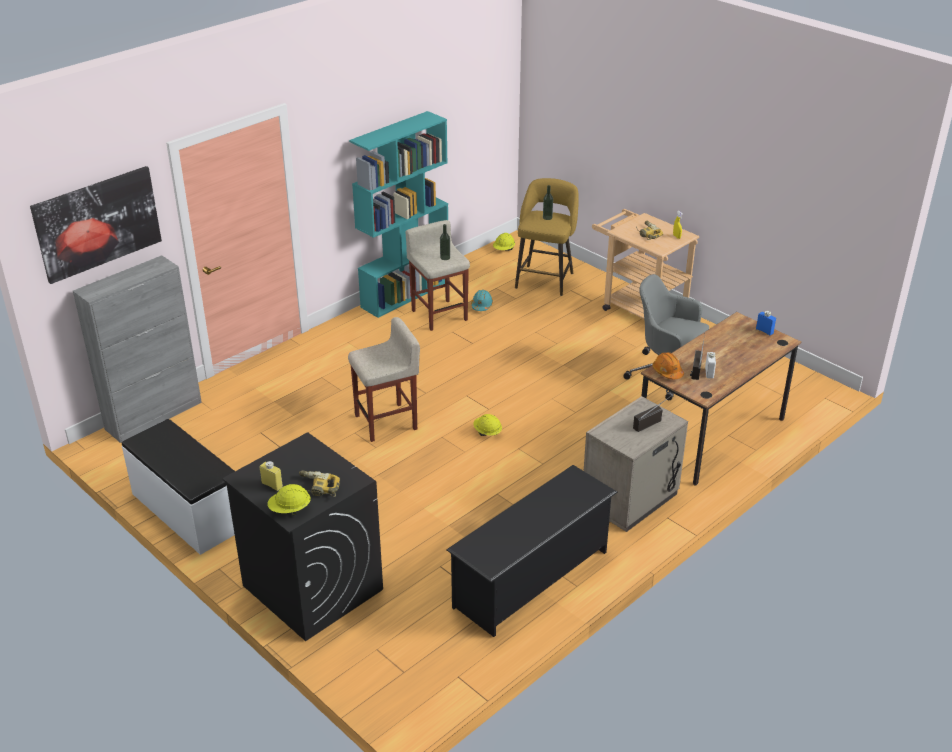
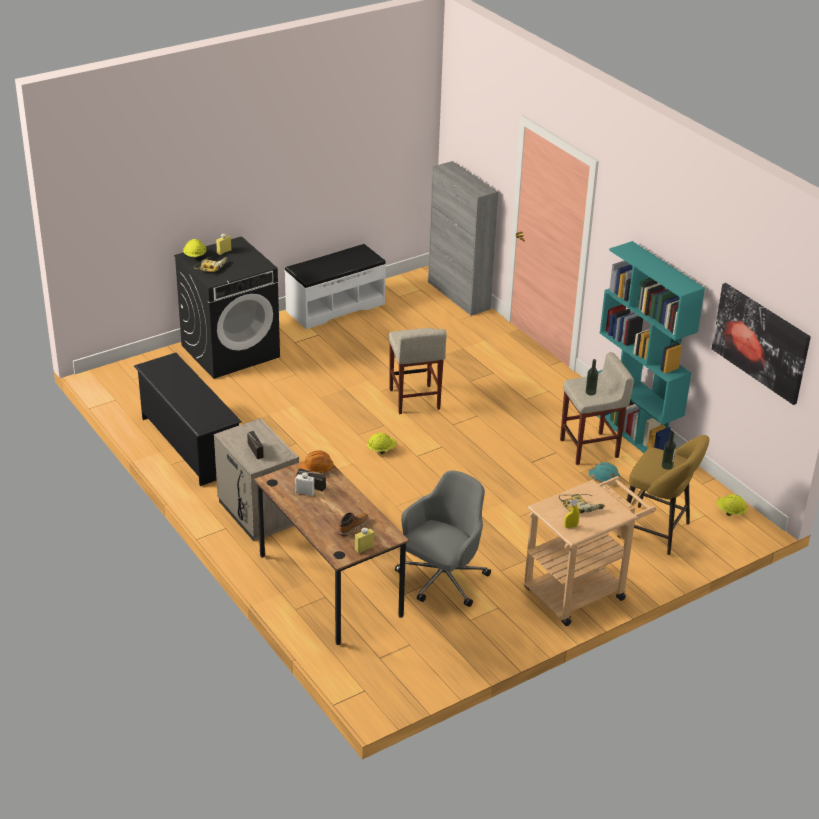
camera: 100 degrees right, 0 degrees up
(97, 223) = (475, 131): picture -> picture (760, 342)
(739, 340) = (353, 526): none -> boot
(764, 331) = (364, 548): blue bottle -> yellow bottle

